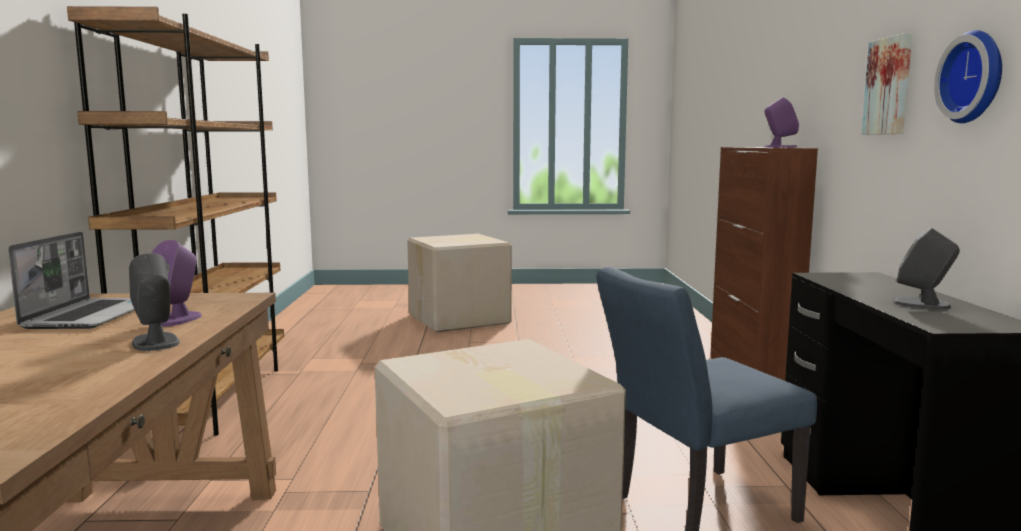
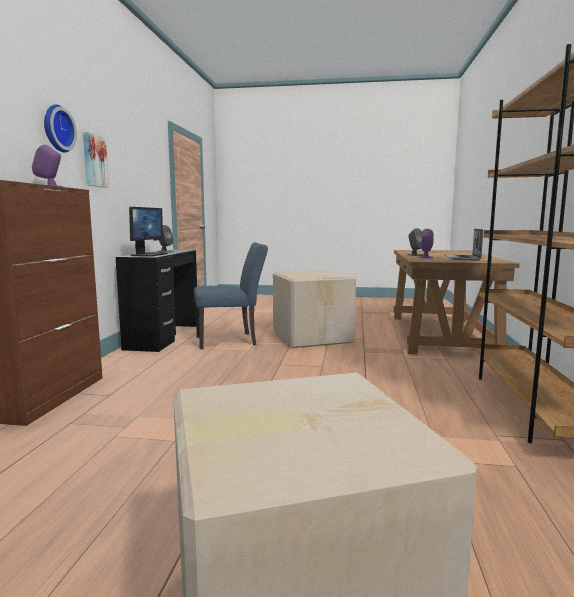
camera: 170 degrees left, 0 degrees up
(859, 282) = (149, 255): none -> monitor
(975, 77) = (127, 169): wall clock -> wall clock (56, 129)

